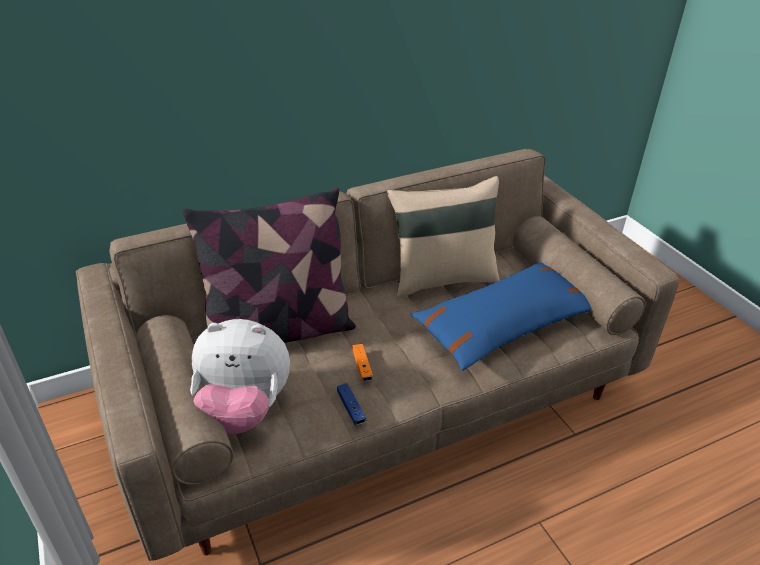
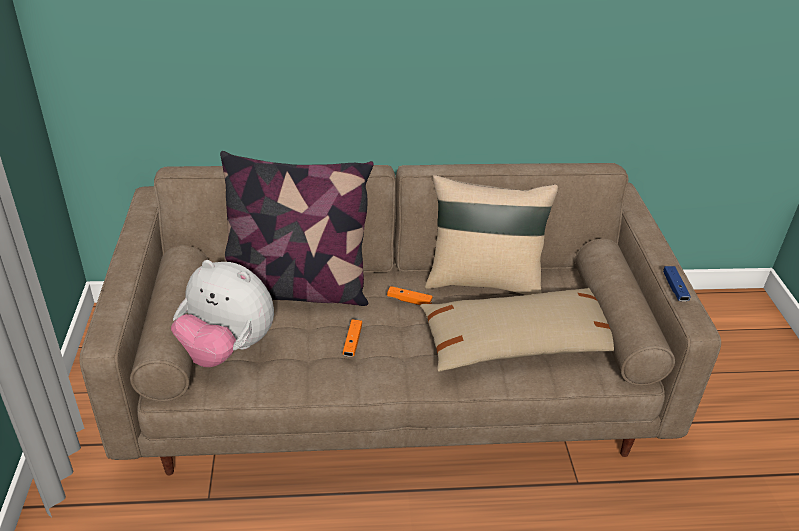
camera: 20 degrees right, 0 degrees up
(351, 408) = (320, 377): blue game controller -> blue game controller (674, 288)
(390, 313) = (409, 300): none -> orange game controller
(504, 326) = (518, 343): blue pillow -> beige pillow

